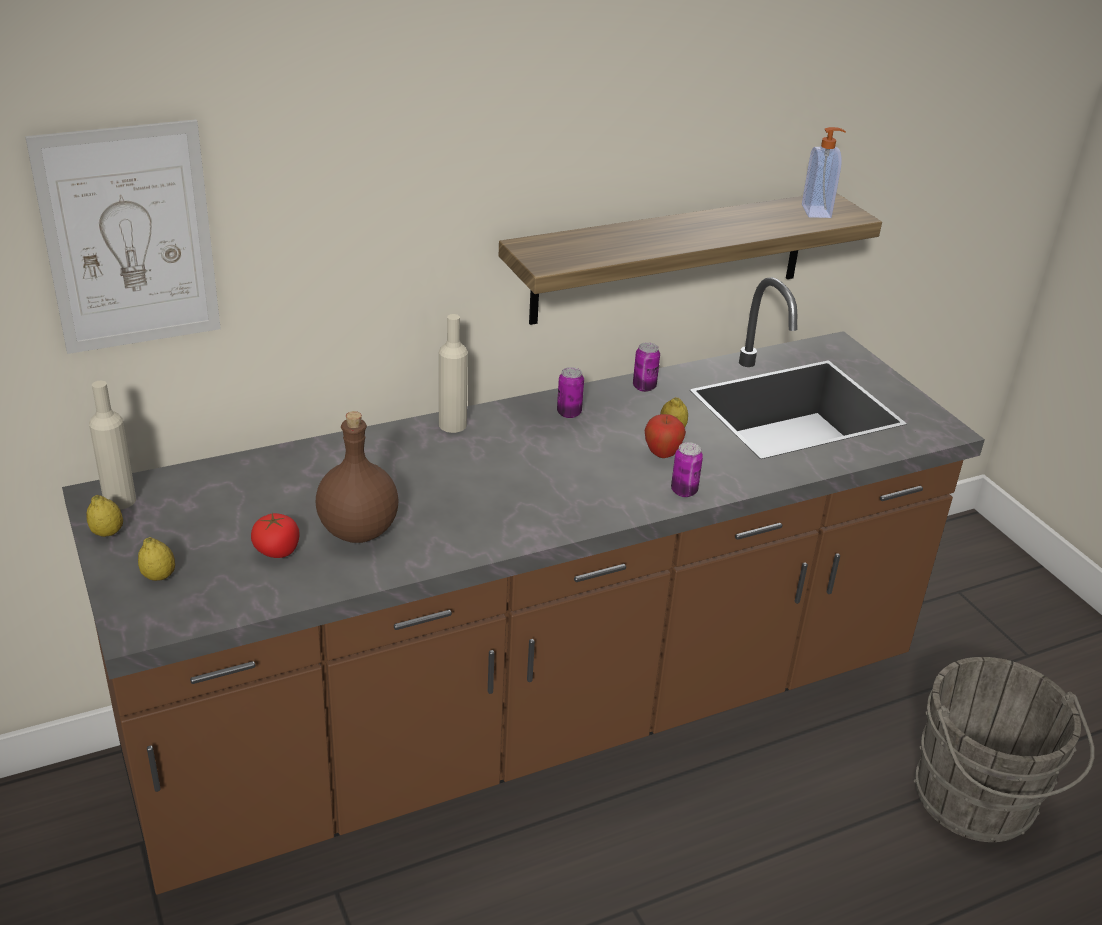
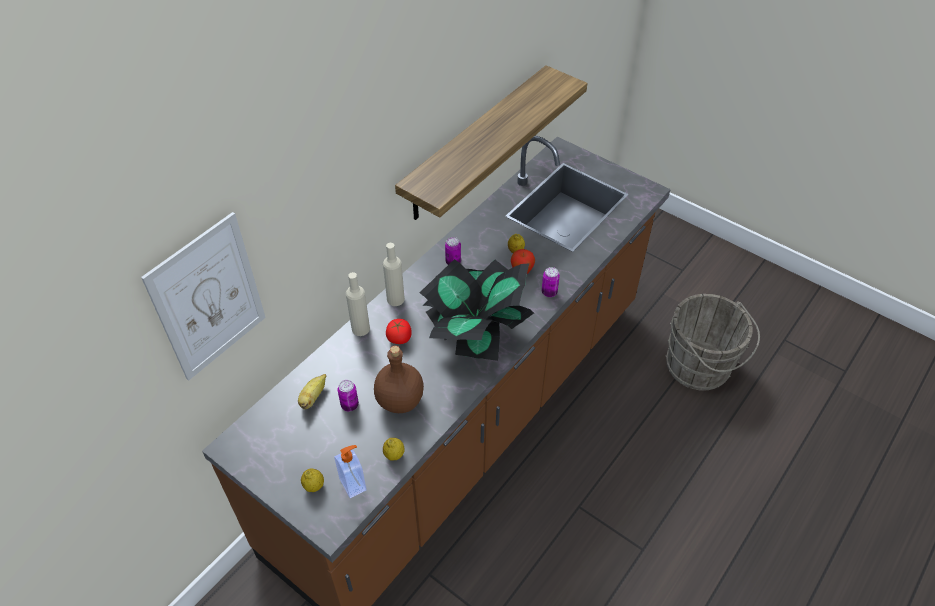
camera: 25 degrees left, 15 degrees up
(107, 533) = (258, 471): lemon -> lemon (394, 455)
(120, 500) = (246, 444): beige bottle -> beige bottle (360, 329)
(248, 485) = (313, 397): none -> banana
(277, 551) = (366, 436): tomato -> tomato (399, 338)
(531, 497) = (474, 333): none -> potted plant
(644, 387) = (480, 224): can -> can (349, 405)
(817, 211) = (549, 87): soap dispenser -> soap dispenser (354, 484)

